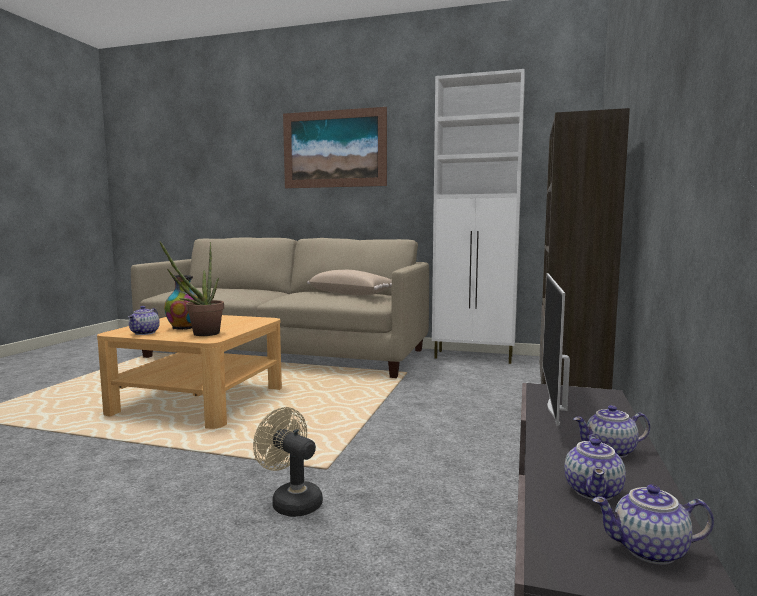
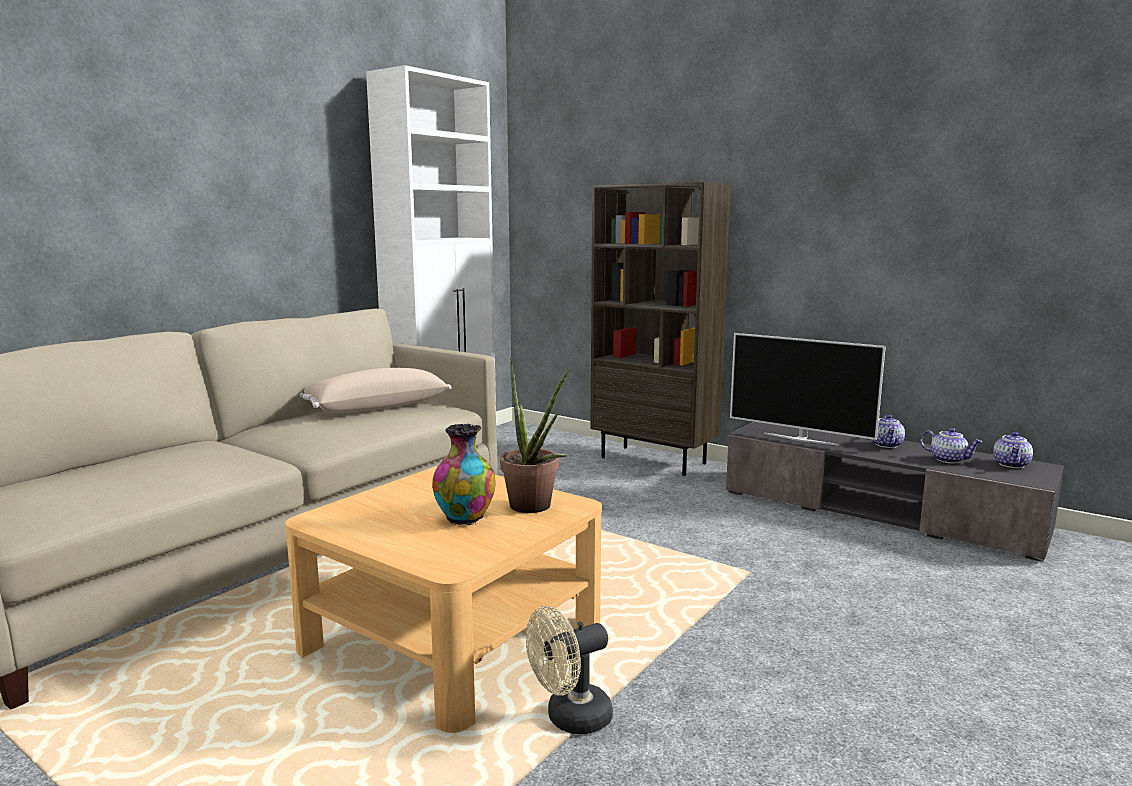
camera: 70 degrees left, 5 degrees up
(145, 333) = (482, 544): teapot -> none
(291, 501) = (816, 595): beige fan -> beige fan (570, 719)
(334, 149) = (200, 148): picture -> none

